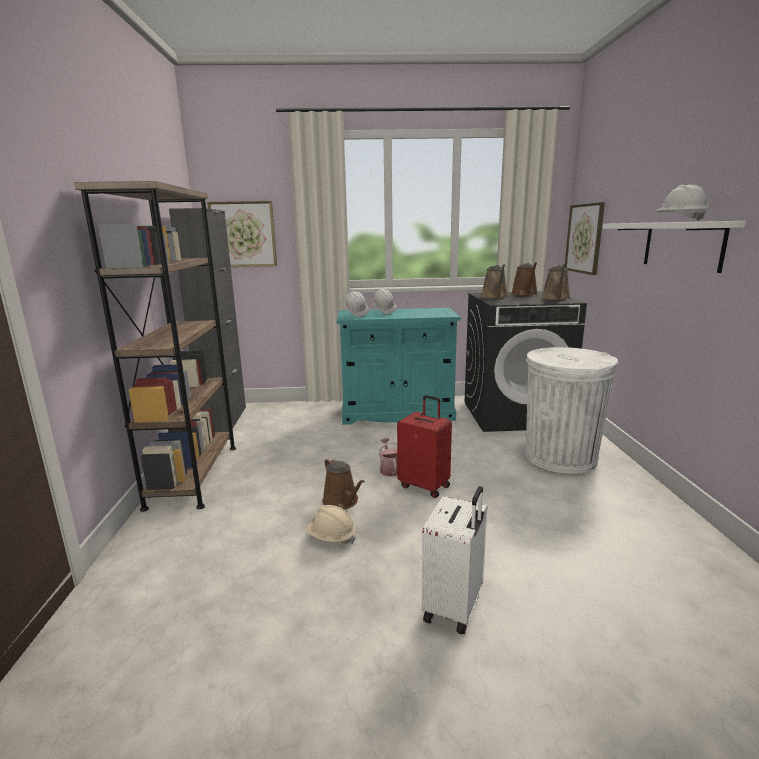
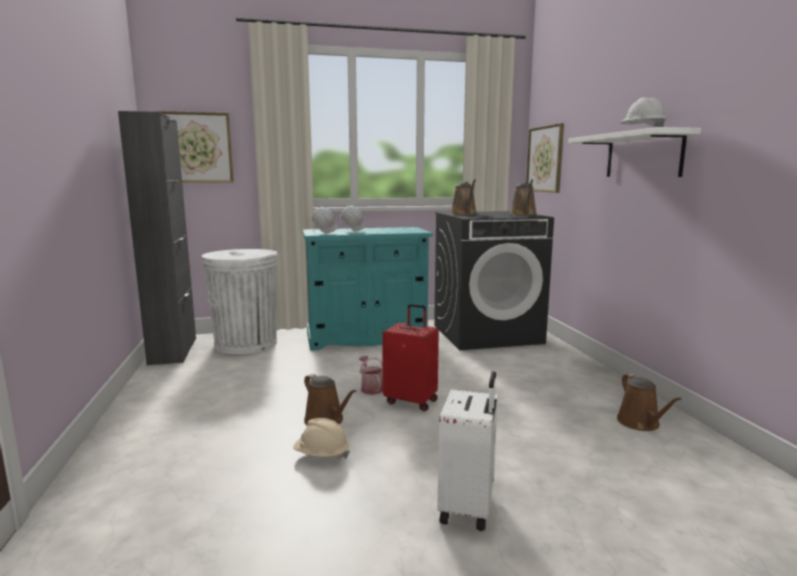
camera: 10 degrees left, 5 degrees down
(194, 475) = (147, 406): brown bookcase -> none
(525, 294) = (492, 212): brown watering can -> brown watering can (640, 423)
(560, 457) = (539, 368): white trash can -> white trash can (246, 344)

